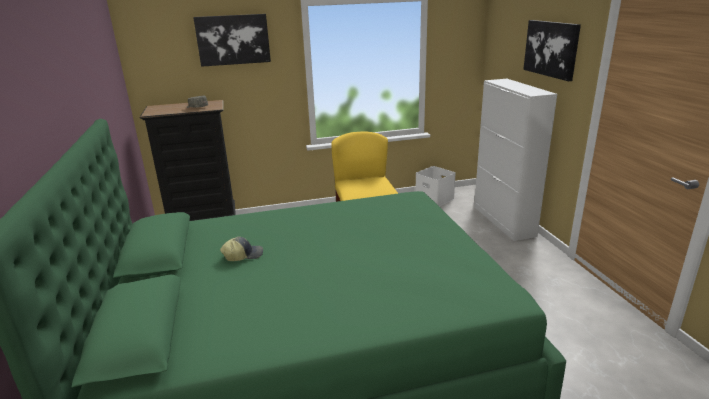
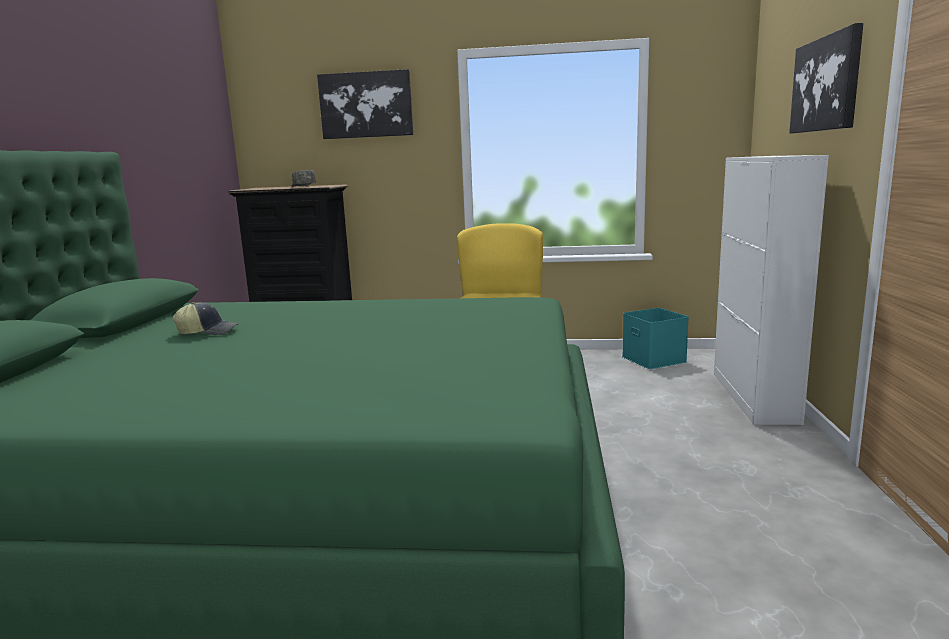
camera: 20 degrees right, 10 degrees down
(433, 199) = (652, 359): white storage box -> turquoise storage box

